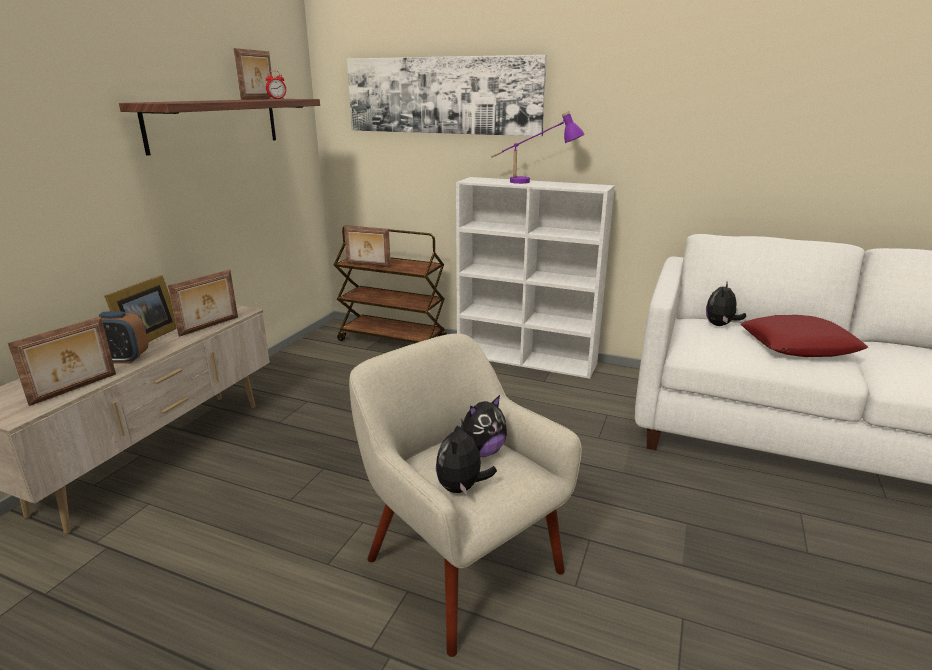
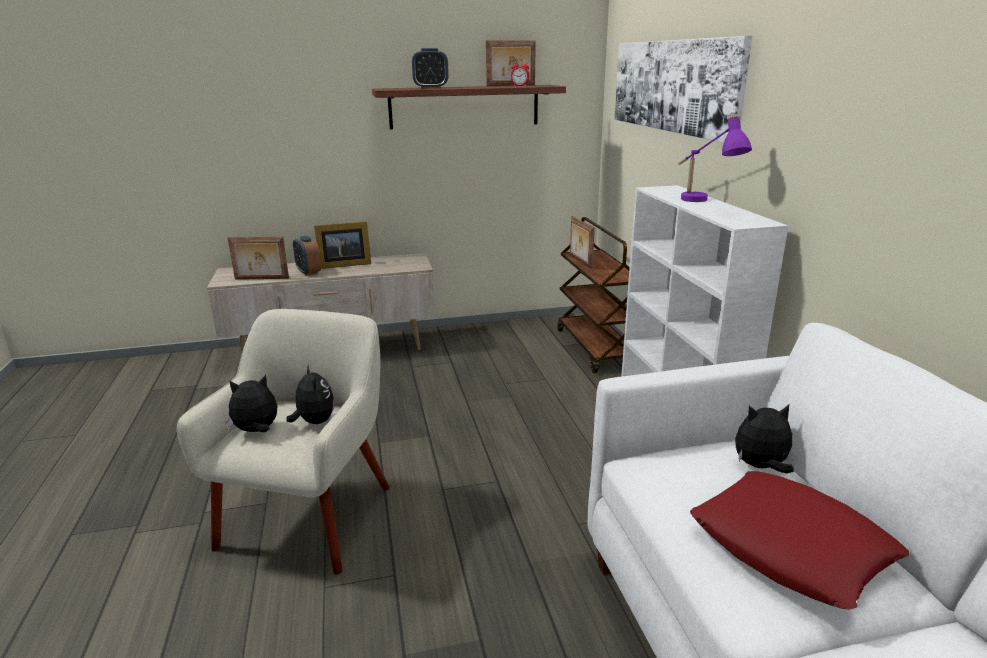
camera: 55 degrees right, 0 degrees up
(206, 101) = (431, 88): none -> alarm clock
(210, 326) = (382, 269): picture frame -> none
(481, 452) = (314, 422): plush toy -> plush toy turned 135 degrees counterclockwise

